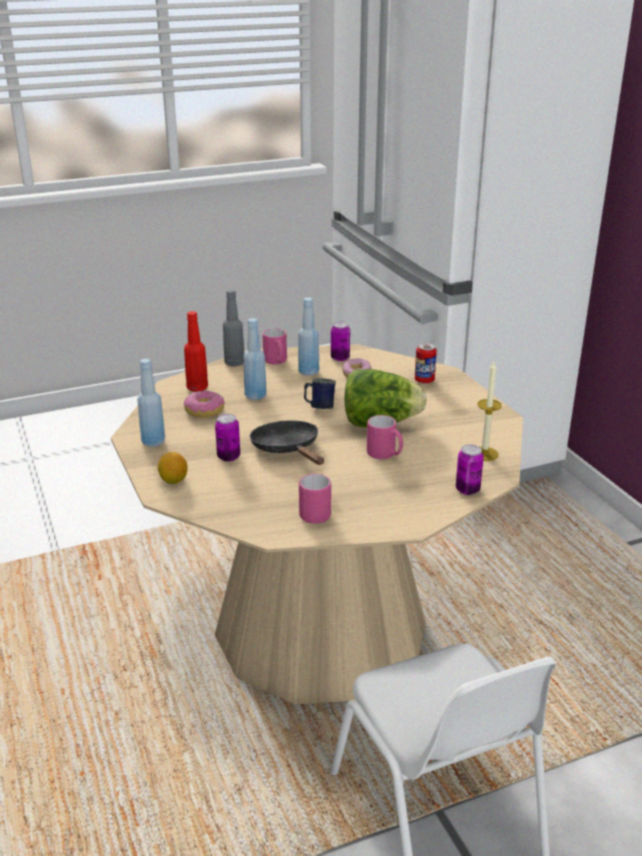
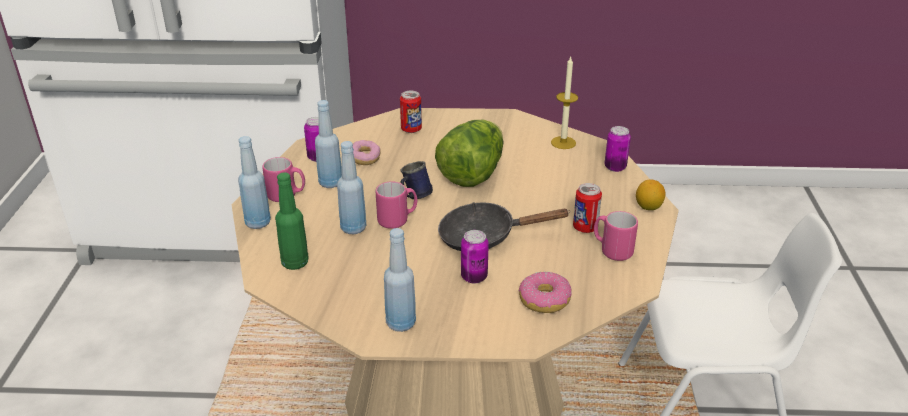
camera: 65 degrees left, 5 degrees up
(173, 480) = (499, 326): lemon -> lemon (648, 207)
(197, 388) = (295, 262): red bottle -> green bottle
(205, 411) = (357, 270): donut -> donut (544, 299)
(234, 363) = (258, 223): grey bottle -> blue bottle
(342, 493) = (585, 228): none -> can
(385, 455) = (534, 188): pink mug -> pink mug (398, 220)

